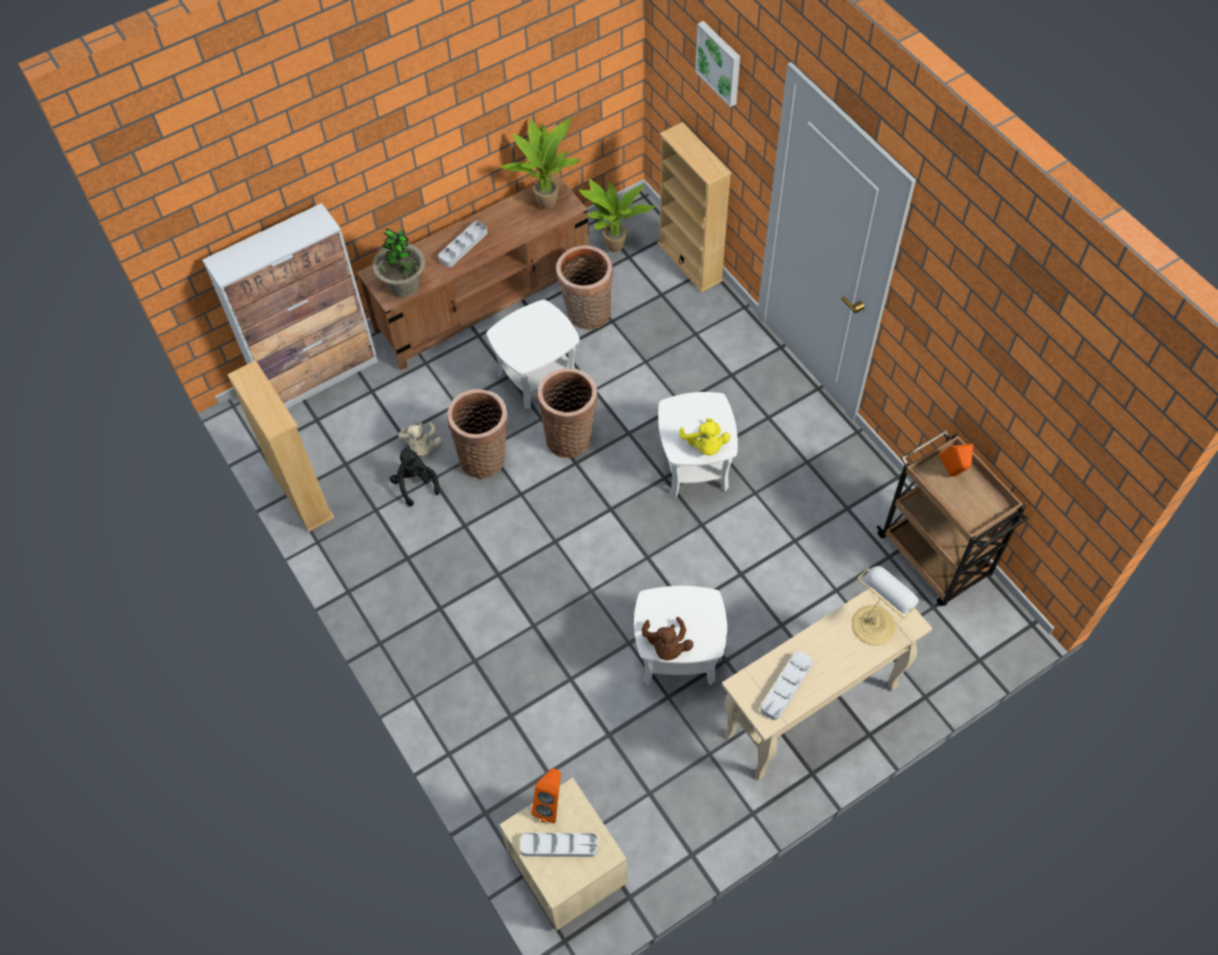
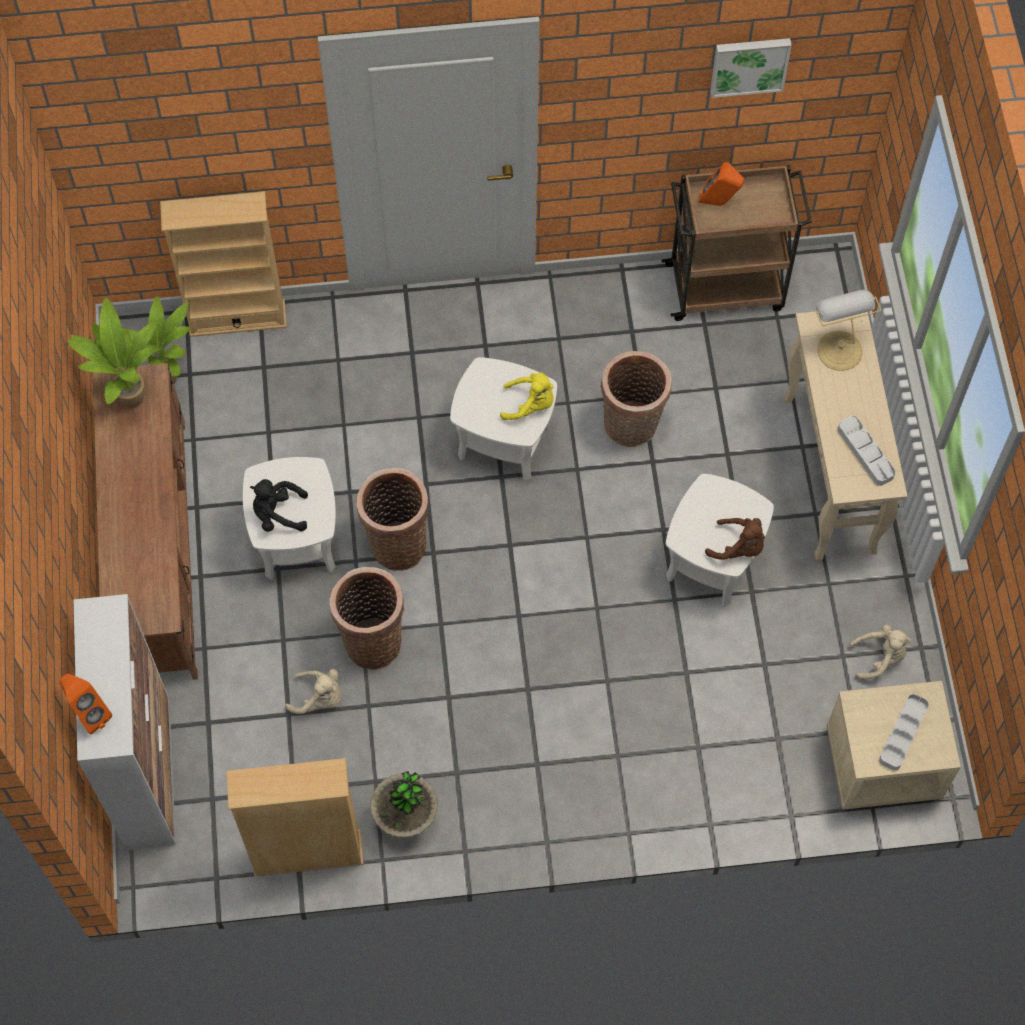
camera: 65 degrees left, 5 degrees up
(404, 285) = (155, 596): potted plant -> potted plant (406, 818)
(415, 484) = (365, 726): black plush toy -> black plush toy (278, 514)
(463, 246) = (137, 511): grey tray -> none
(551, 804) = (857, 722): orange speaker -> orange speaker (88, 713)
(587, 315) = (244, 453): basket -> basket (631, 427)
(663, 824) = (879, 658): none -> beige plush toy
(720, 62) = (203, 107): picture -> picture (749, 64)

